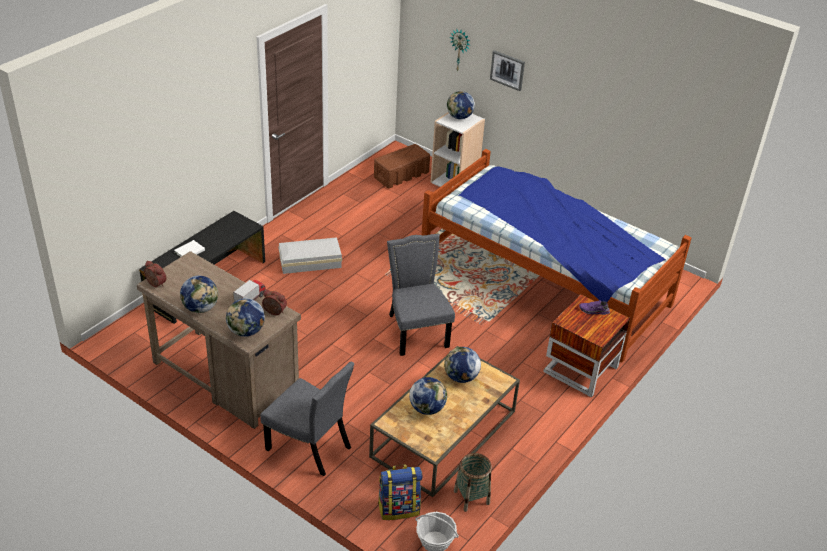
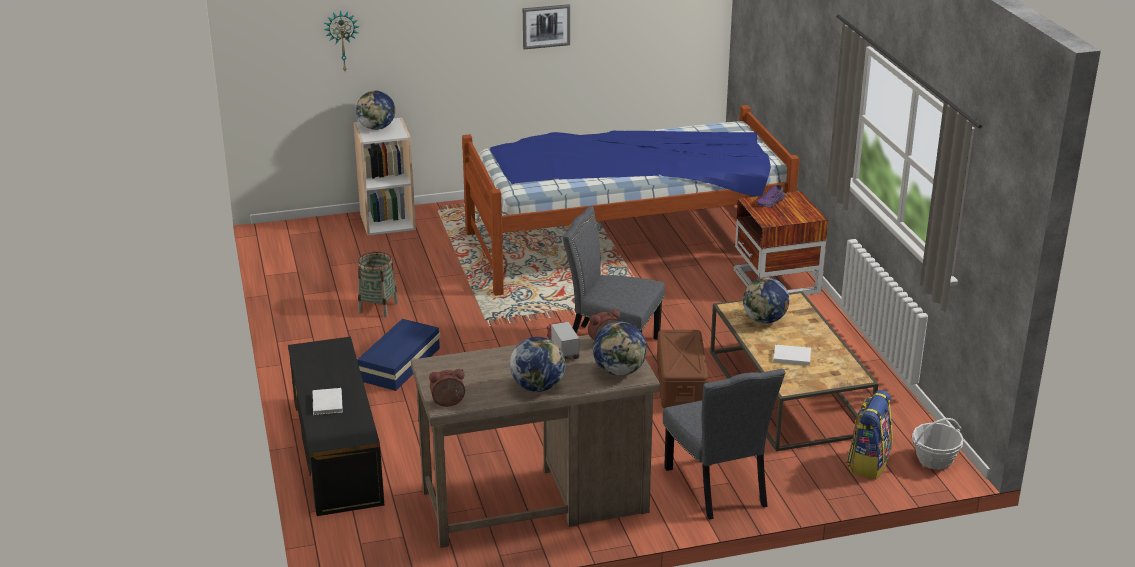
camera: 50 degrees left, 10 degrees down
(308, 446) = (717, 485): grey chair -> grey chair turned 90 degrees clockwise
(309, 261) = (398, 364): white storage box -> blue storage box
(401, 175) = (326, 246): brown storage box -> brown storage box (680, 384)
(427, 408) = (791, 356): globe -> white book
(471, 497) = (892, 414): basket -> basket (378, 307)
(507, 70) = (420, 36): picture -> picture (546, 26)

